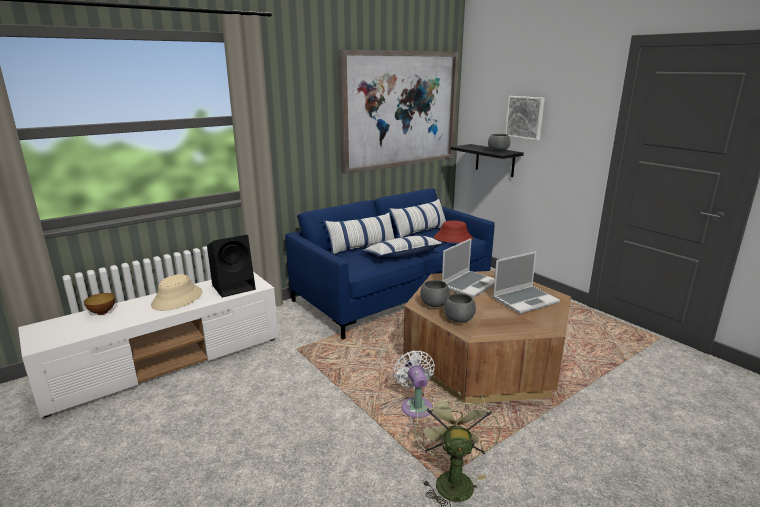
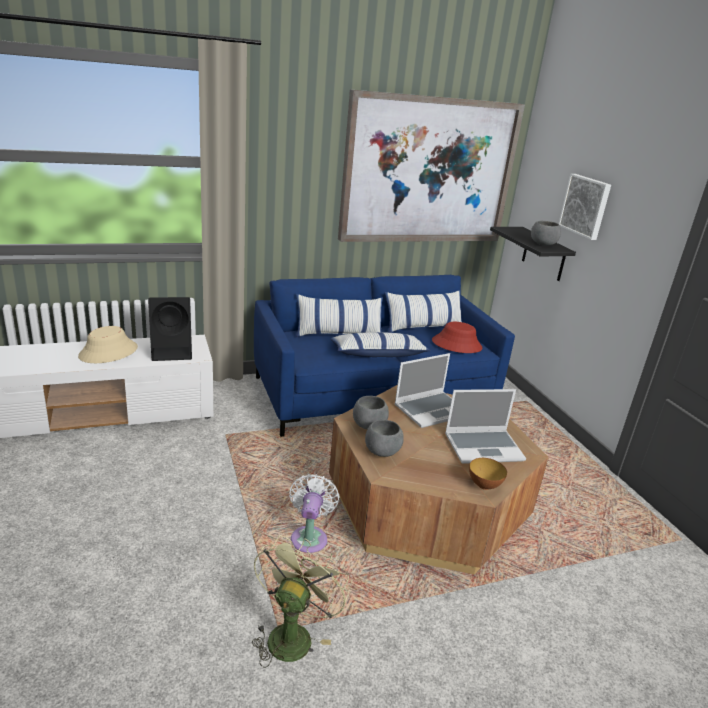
camera: 15 degrees right, 5 degrees up
(102, 312) = (31, 351): bowl -> bowl (484, 485)

